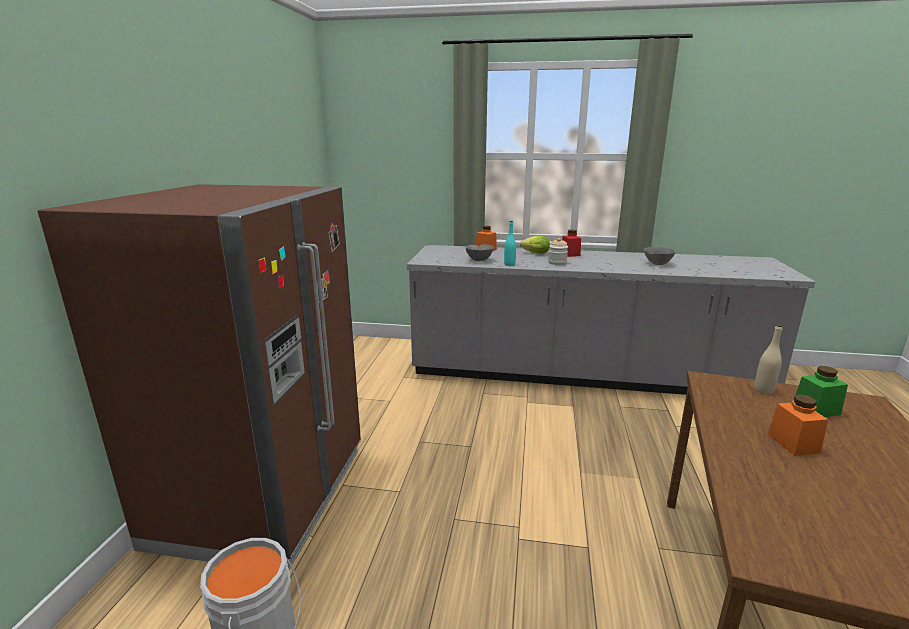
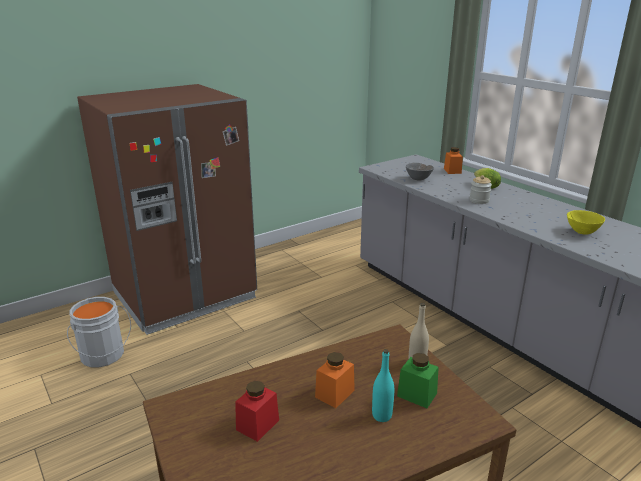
camera: 45 degrees right, 5 degrees up
(509, 264) = (431, 190): turquoise bottle -> turquoise bottle (382, 415)
(570, 254) = (518, 196): red jar -> red jar (257, 425)
(657, 264) = (582, 232): grey bowl -> yellow bowl

